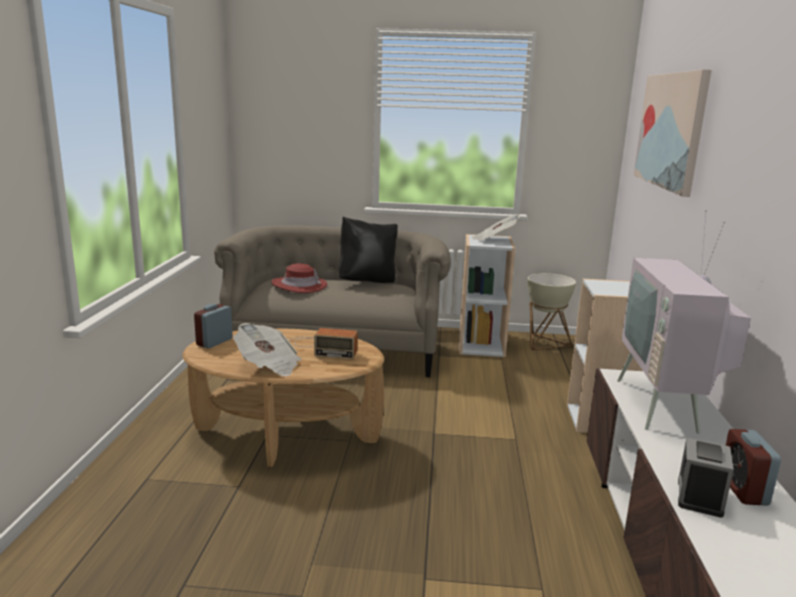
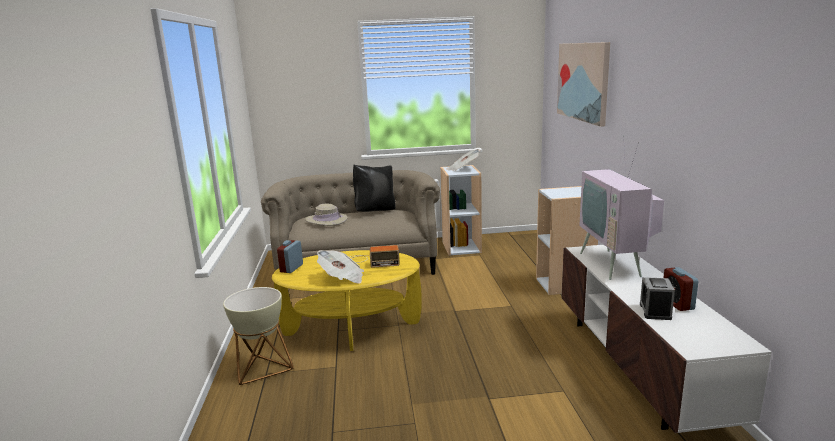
camera: 10 degrees left, 0 degrees up
(286, 435) = (351, 329): brown coffee table -> yellow coffee table
(299, 285) = (326, 220): red hat -> beige hat
(545, 343) = (505, 239): planter -> planter (263, 369)

